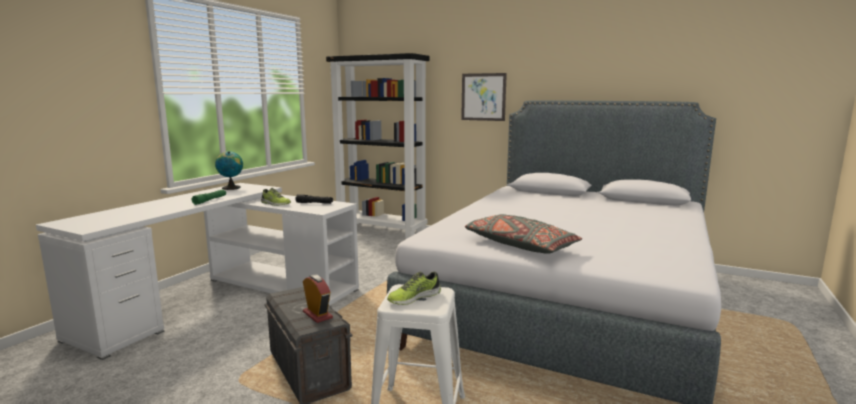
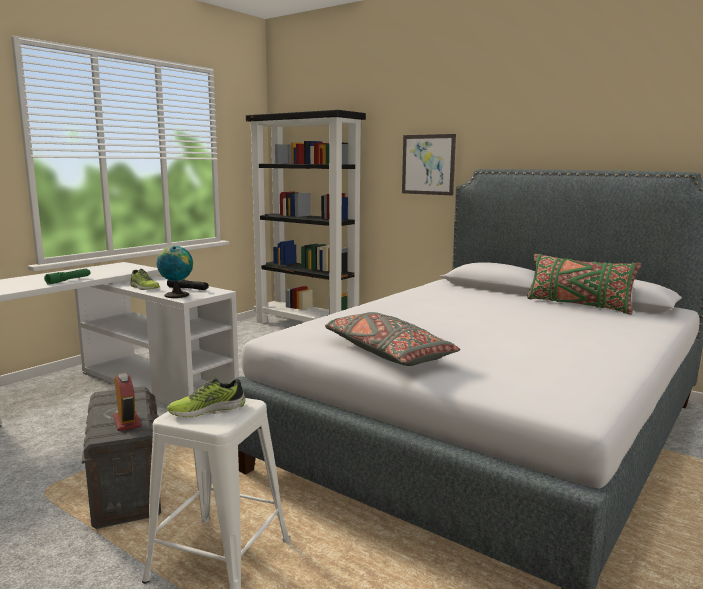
camera: 10 degrees right, 0 degrees up
(231, 187) = (107, 267): globe -> globe (176, 295)
(620, 202) = (578, 305): none -> green pillow

